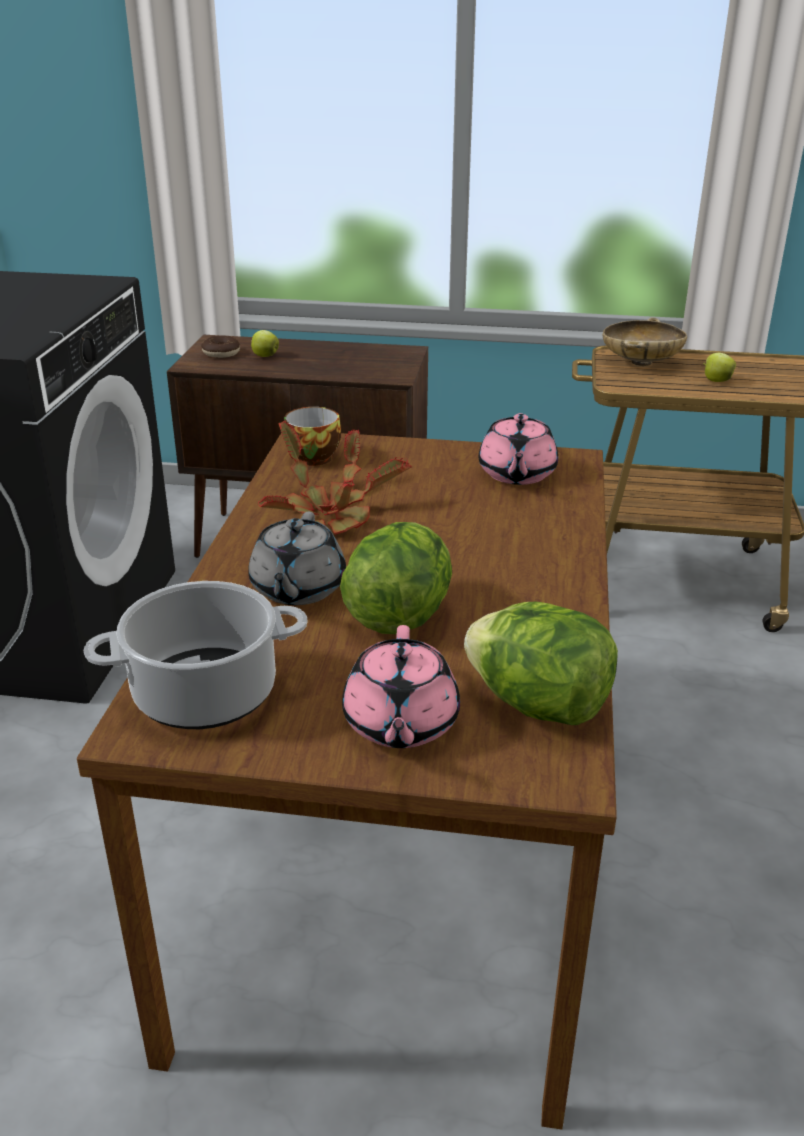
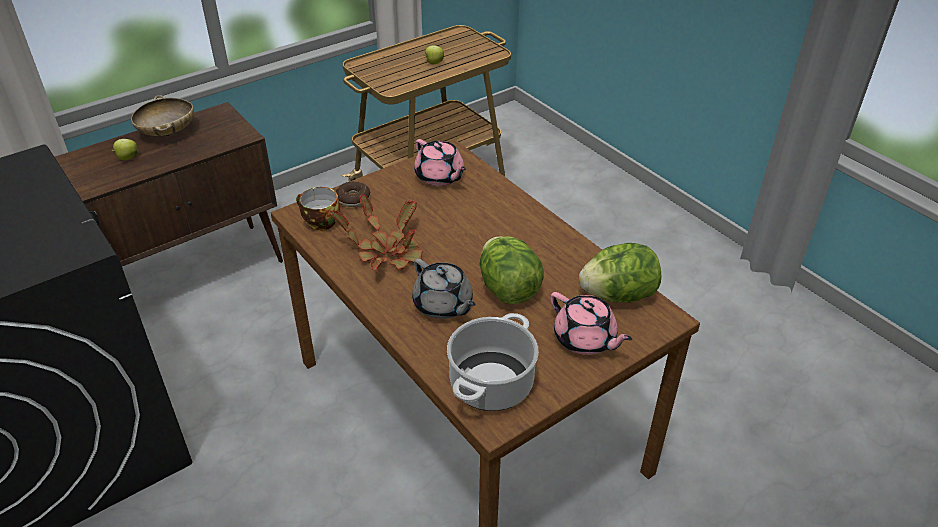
camera: 45 degrees left, 10 degrees up
(221, 353) = (90, 170): donut -> donut (353, 199)
(640, 363) = (380, 65): beige bowl -> beige bowl (167, 132)

